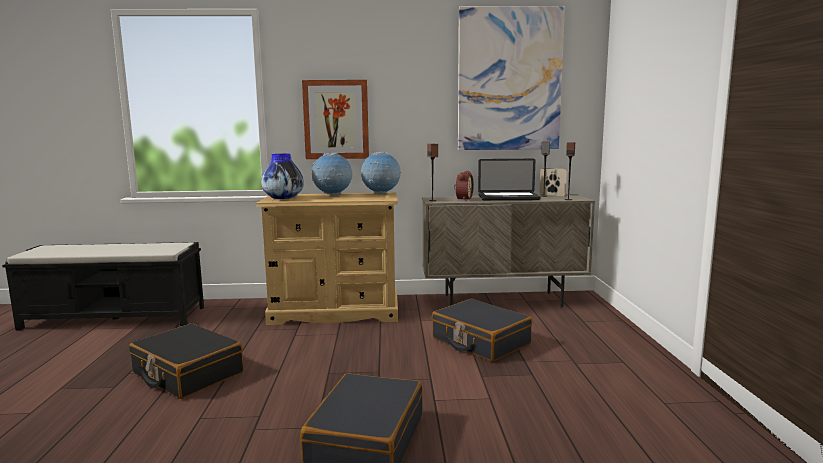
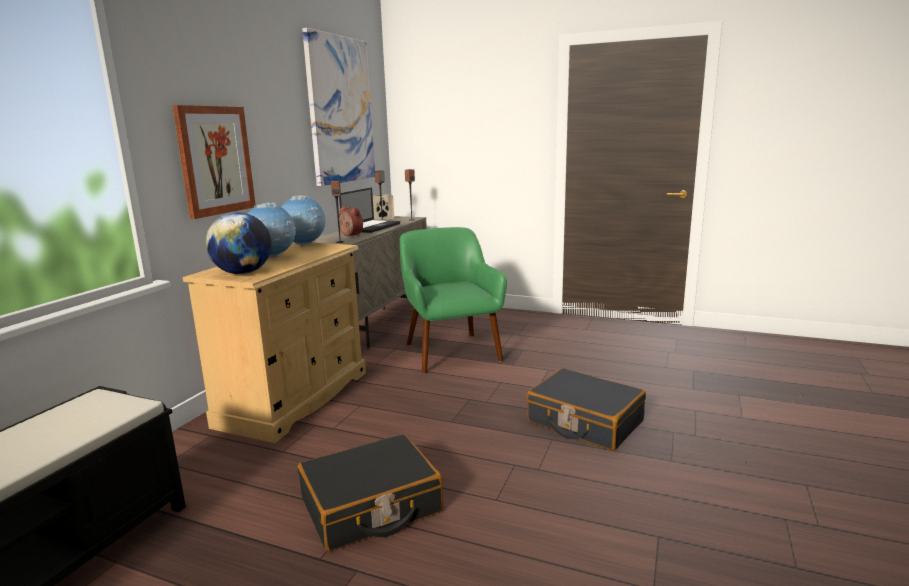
camera: 65 degrees left, 5 degrees up
(283, 198) = (243, 273): vase -> globe
(480, 341) = (451, 352): black suitcase -> green armchair

